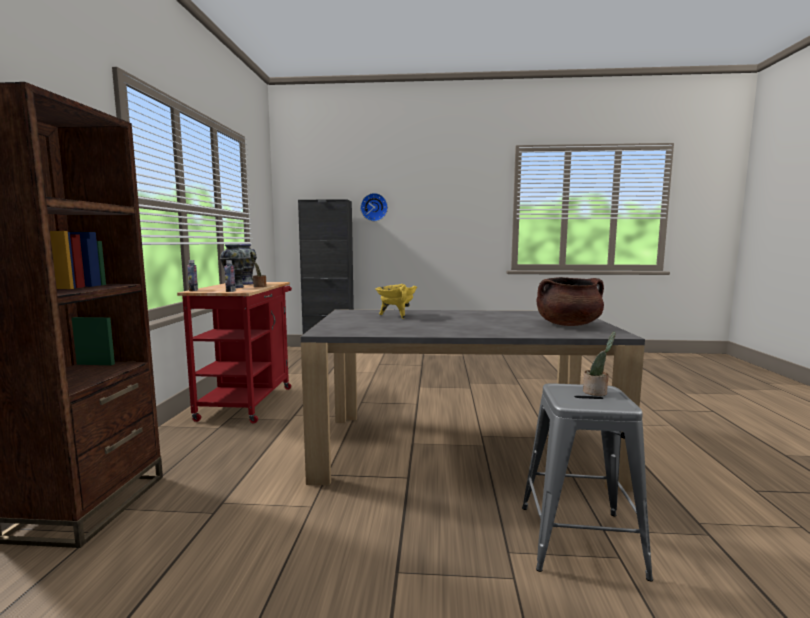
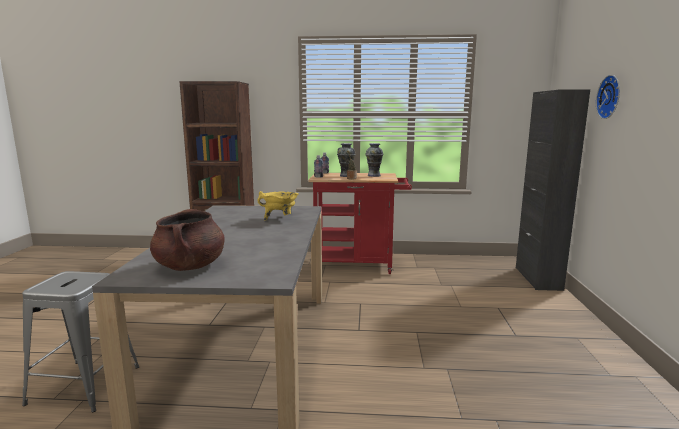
camera: 90 degrees right, 5 degrees up
(596, 392) = (71, 286): potted plant -> none

